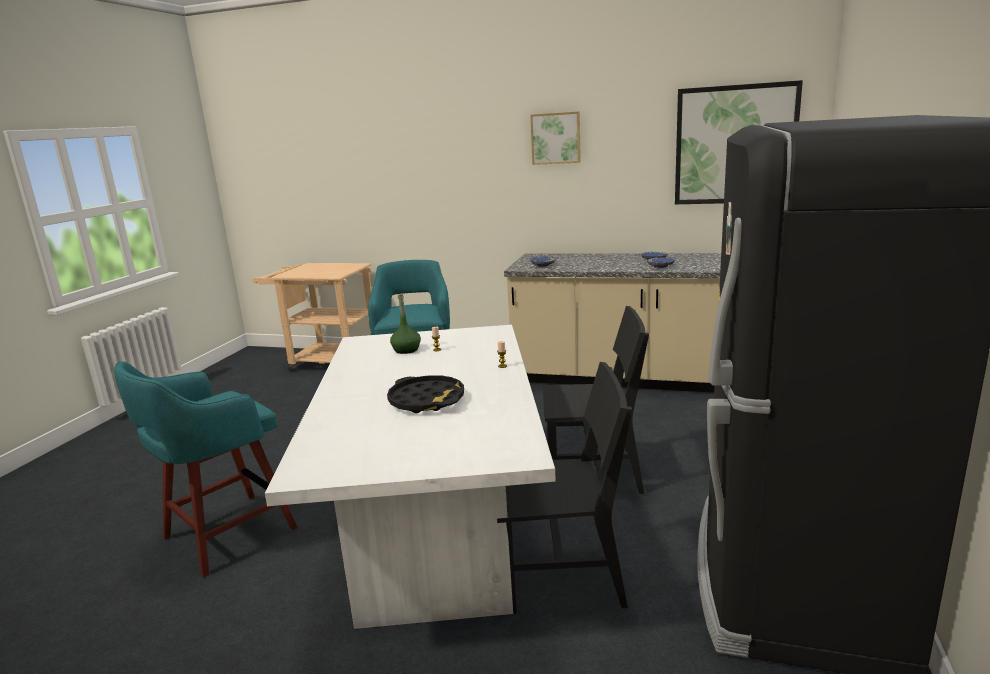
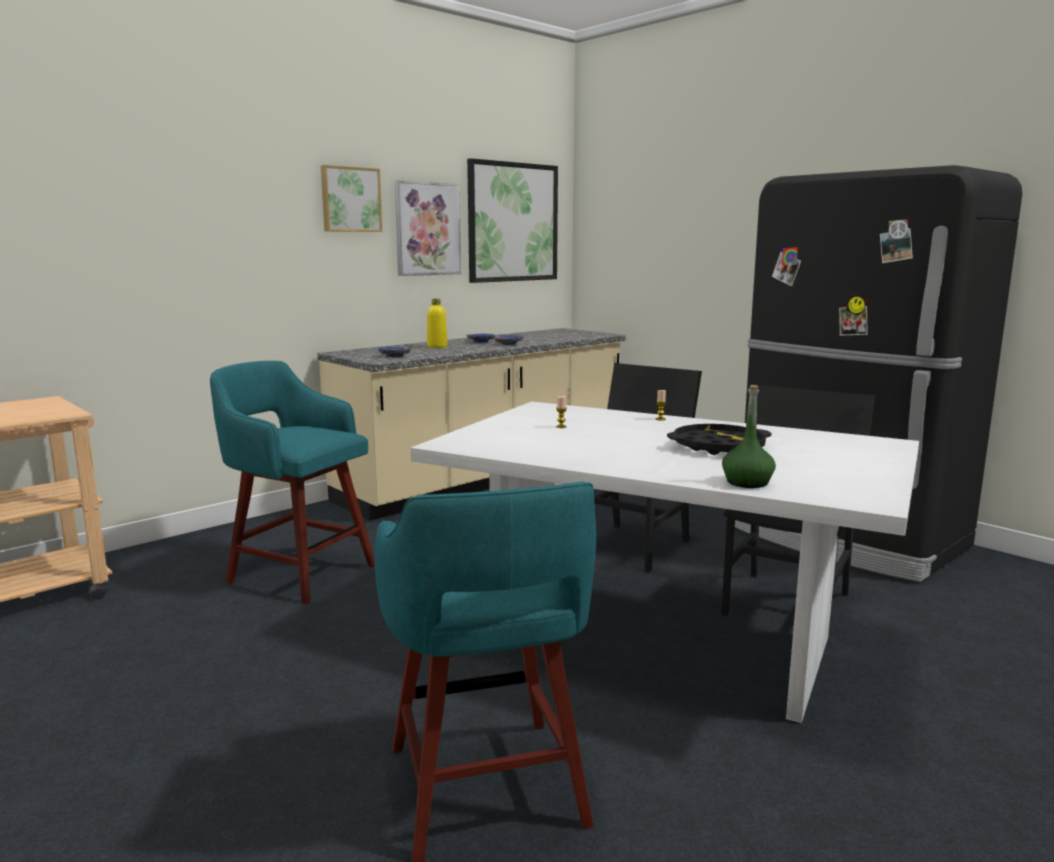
camera: 60 degrees left, 5 degrees down
(406, 350) = (535, 434): green bottle -> green bottle (747, 482)
(604, 260) = (437, 346): none -> yellow bottle
(629, 157) = (427, 229): none -> picture

